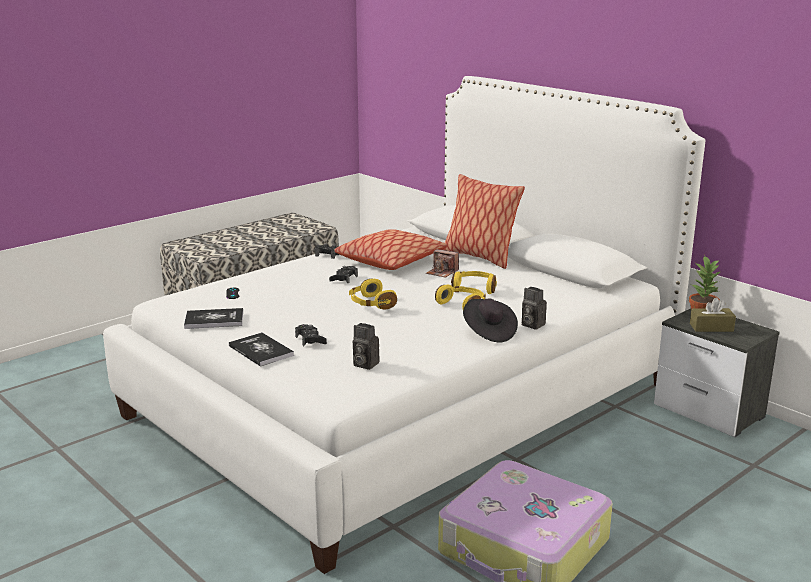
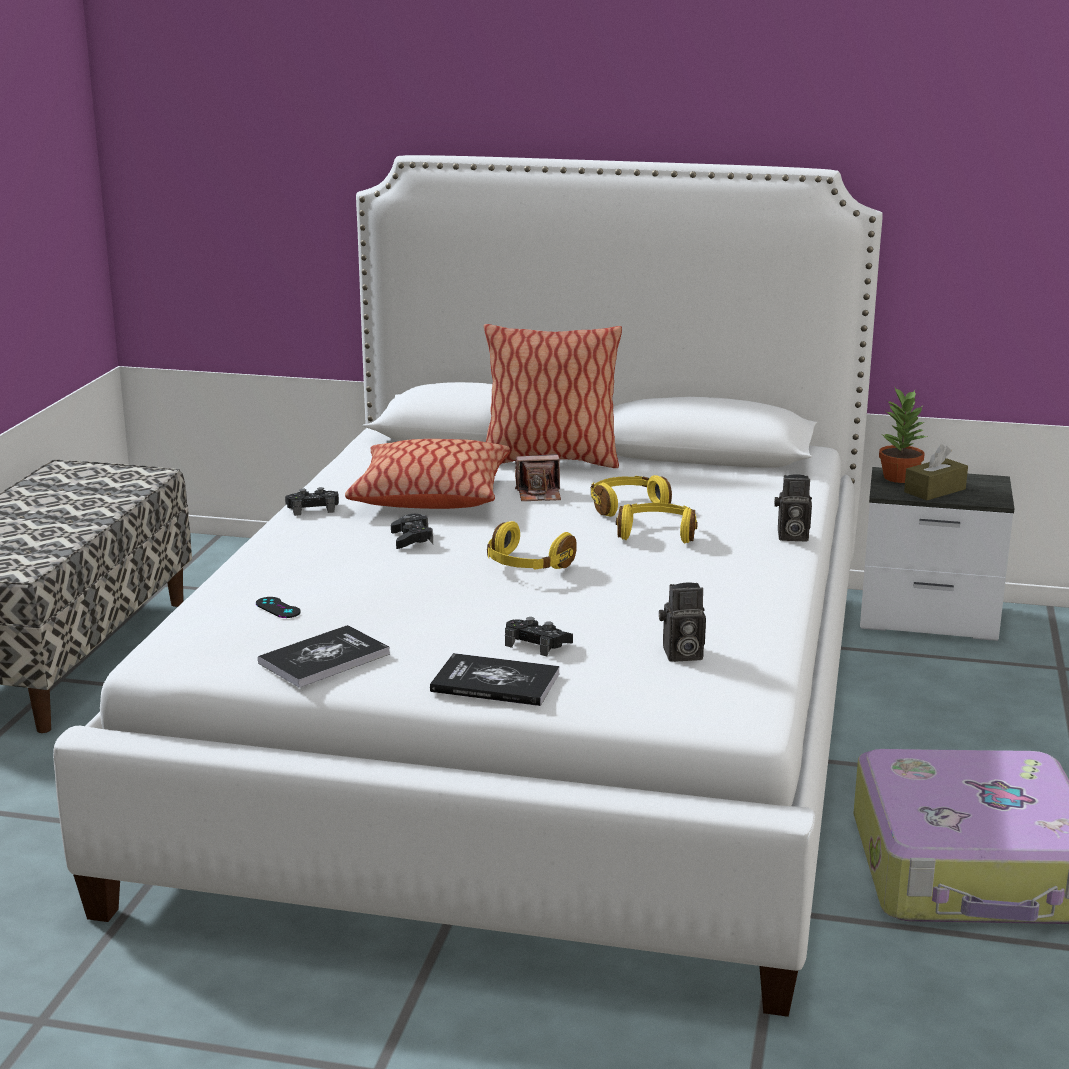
camera: 35 degrees left, 0 degrees up
(489, 332) = (758, 562): black hat -> none

